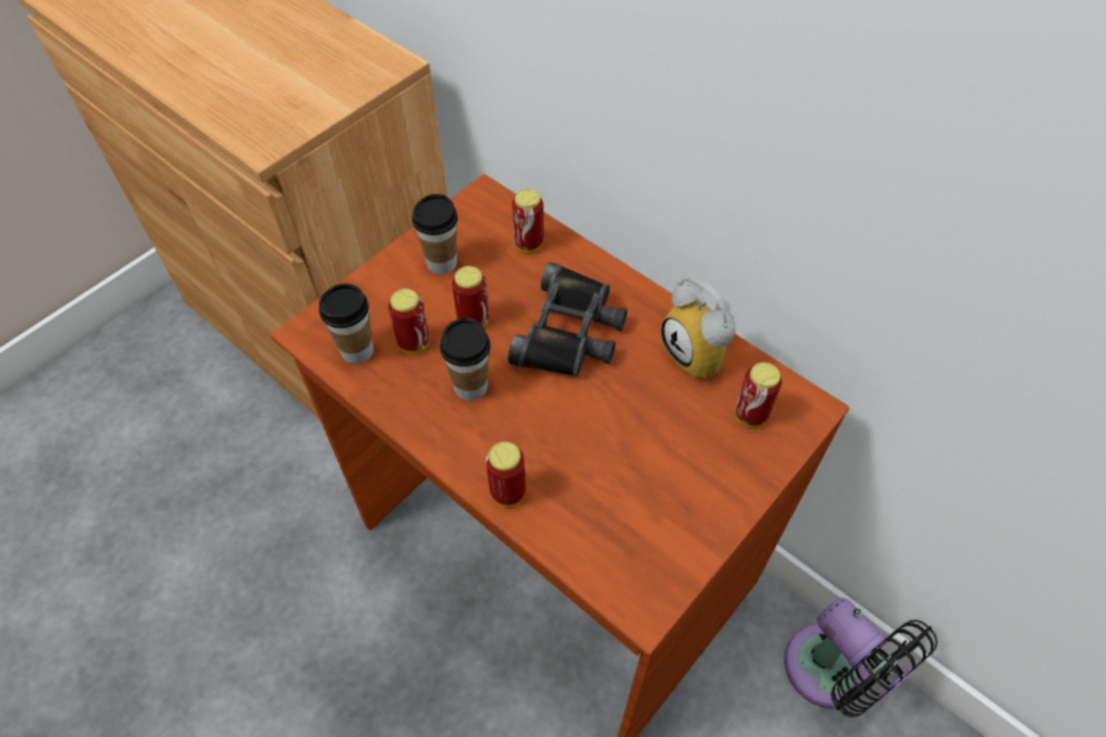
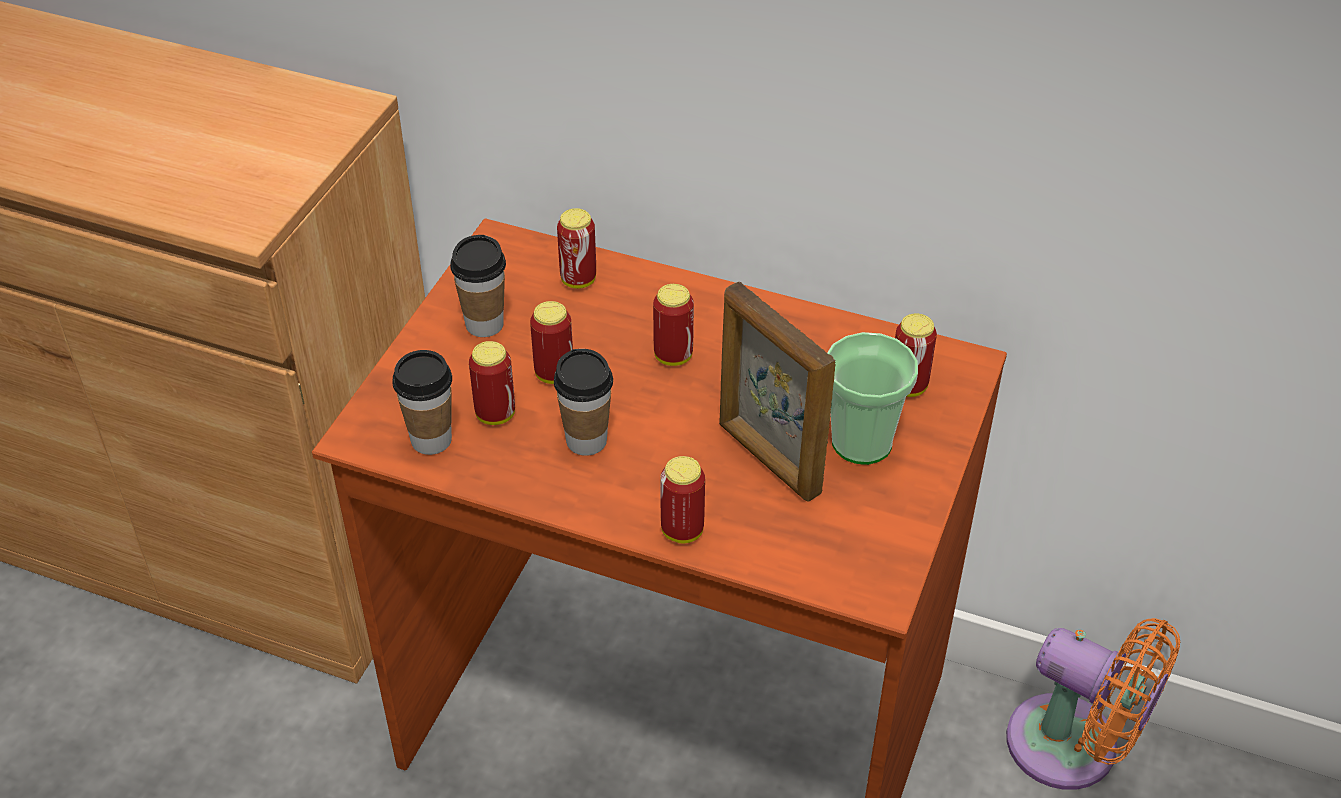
camera: 20 degrees left, 10 degrees down
(571, 331) = (673, 356): black binoculars -> can
(605, 448) = (768, 459): none -> picture frame
(689, 456) = (861, 442): none -> cup
(700, 354) = (828, 342): alarm clock -> none
(833, 674) = (1073, 749): black fan -> orange fan

